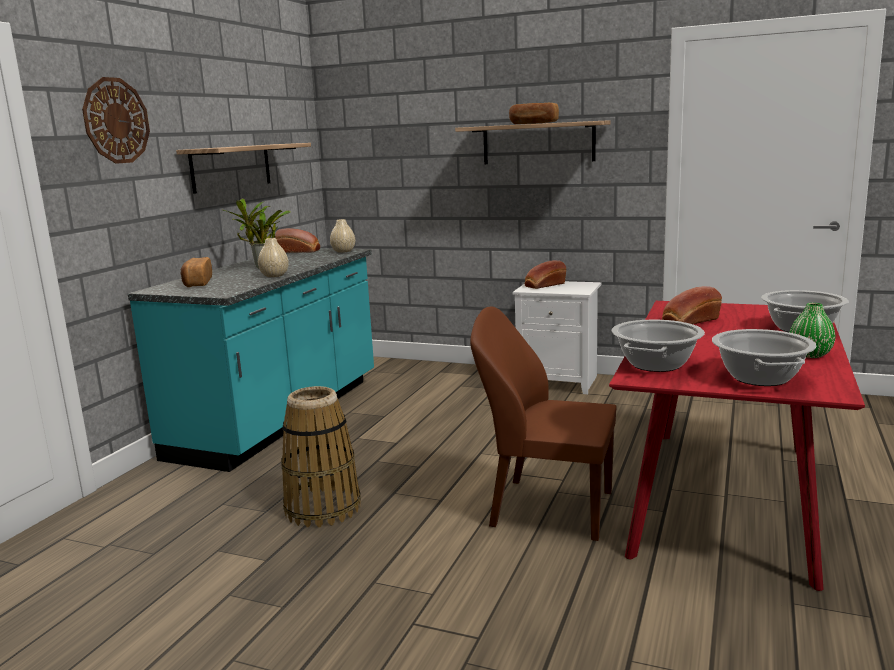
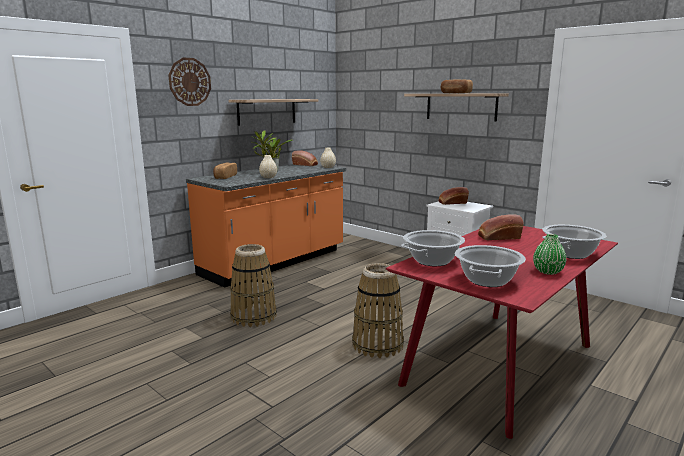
camera: 20 degrees right, 0 degrees up
(281, 417) = (275, 262): turquoise counter -> orange counter
(548, 508) = (377, 345): brown chair -> basket

